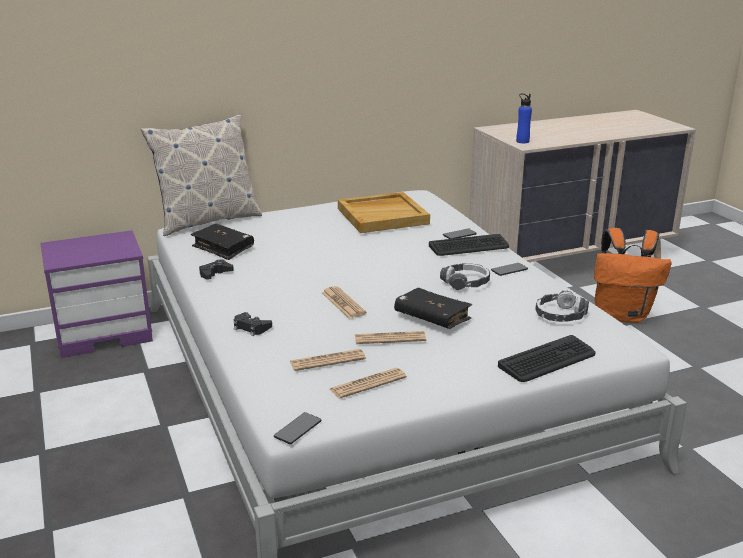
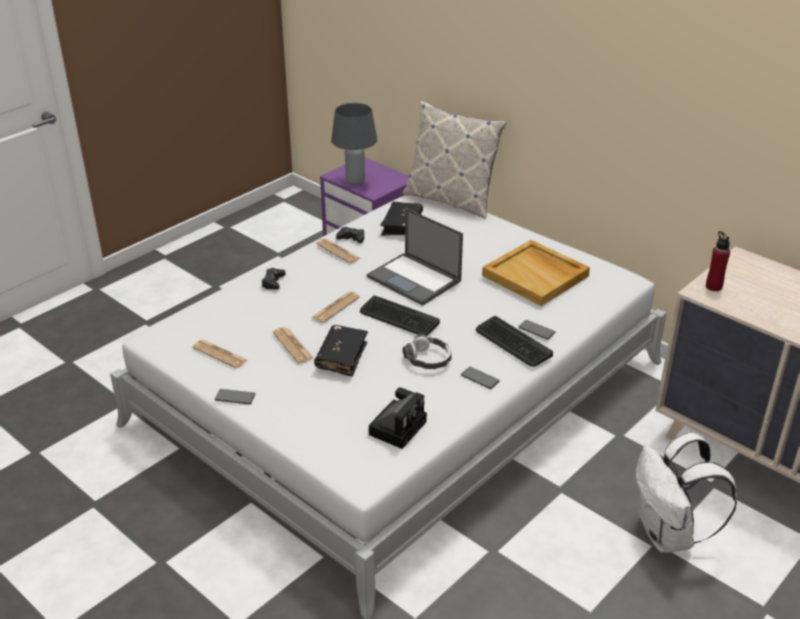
camera: 65 degrees right, 10 degrees up
(89, 256) = (354, 181): none -> grey table lamp
(298, 429) = (148, 342): phone -> phone (235, 397)
(327, 361) = (243, 328): newspaper -> newspaper (338, 251)
(332, 260) = (415, 279): none -> laptop
(522, 141) = (713, 286): blue bottle -> red bottle
(547, 360) = (305, 433): keyboard -> keyboard (398, 317)
(560, 315) = (398, 426): headphones -> camera
(622, 315) = (669, 535): orange backpack -> white backpack

